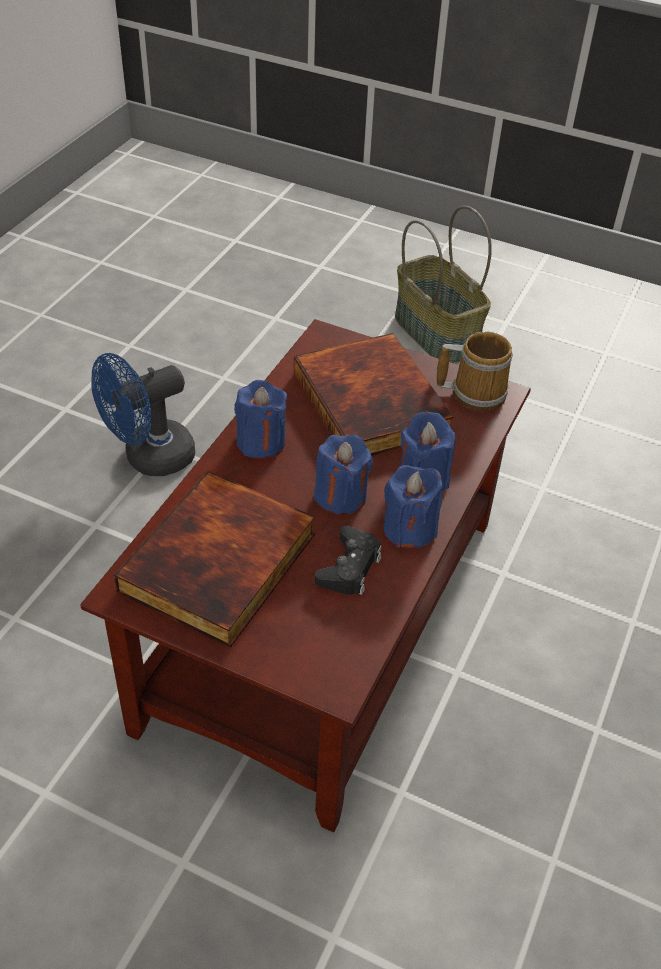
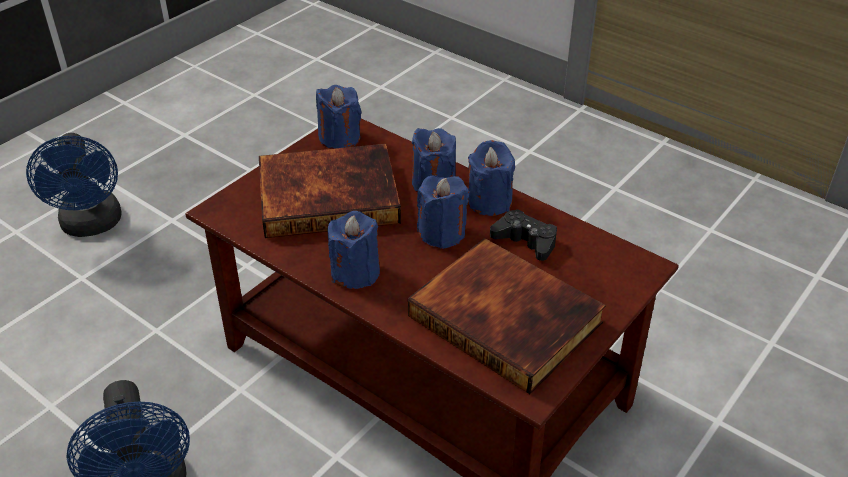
camera: 75 degrees left, 5 degrees down
(438, 334) = (92, 225): basket -> blue fan
(475, 392) = (339, 138): mug -> blue candle

